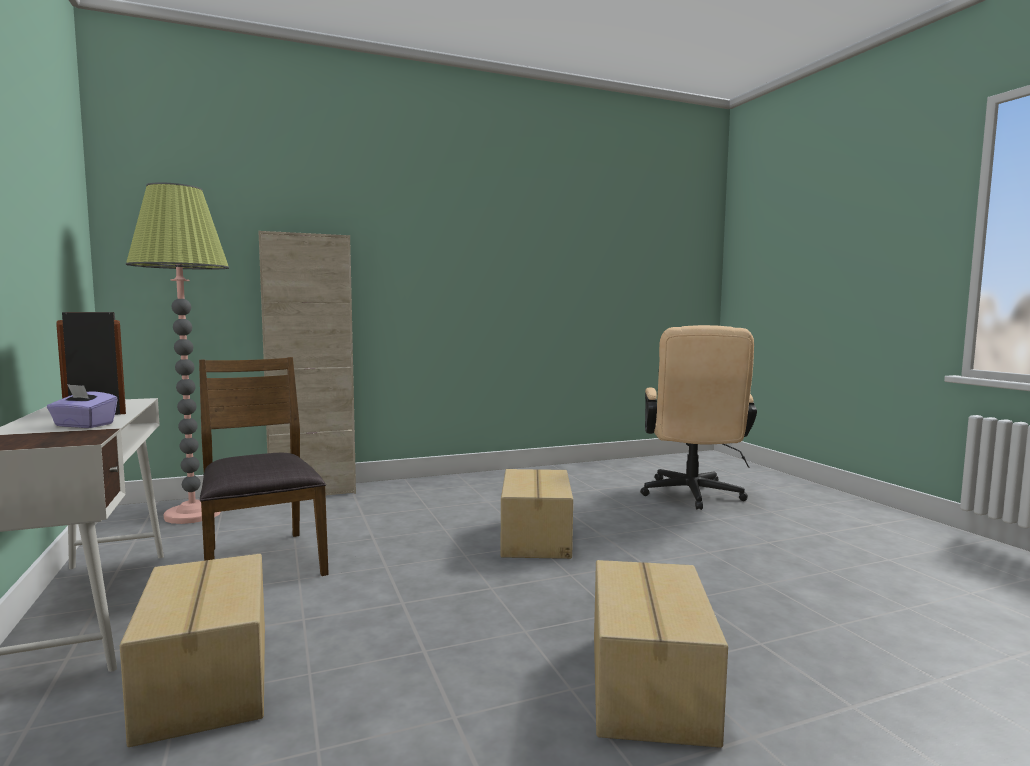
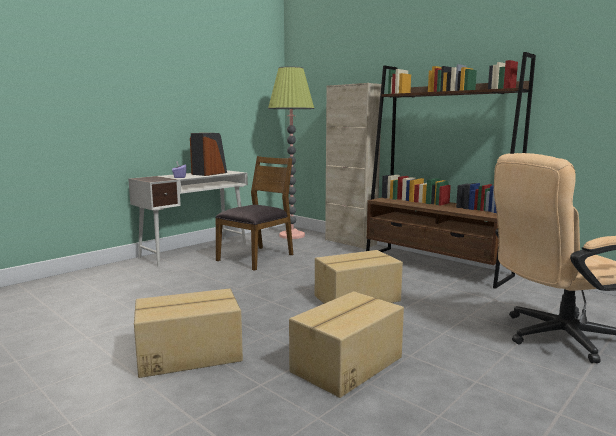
camera: 65 degrees right, 5 degrees up
(203, 681) = (156, 278): cardboard box -> cardboard box (345, 364)
(476, 482) = (435, 266): none -> brown bookcase

